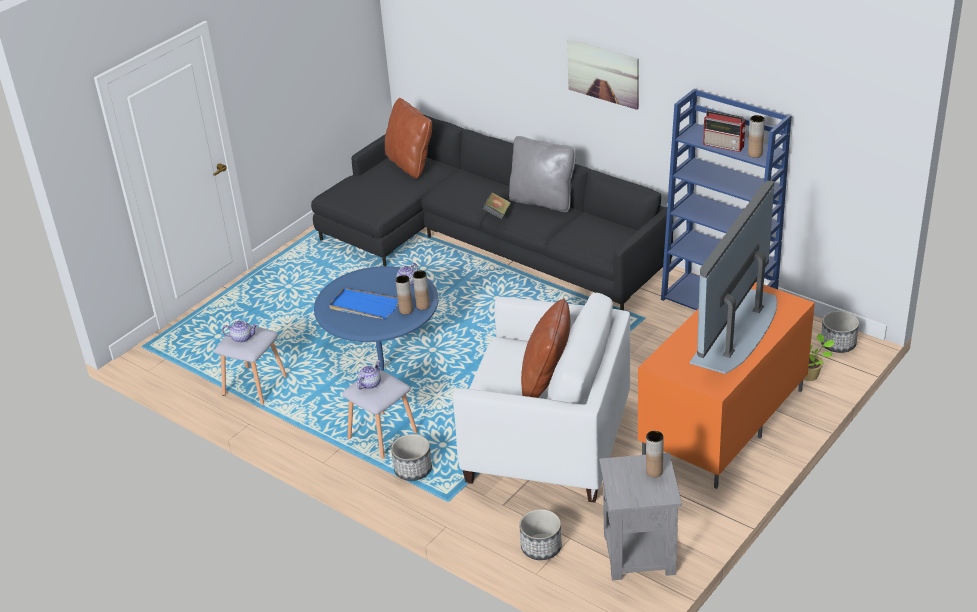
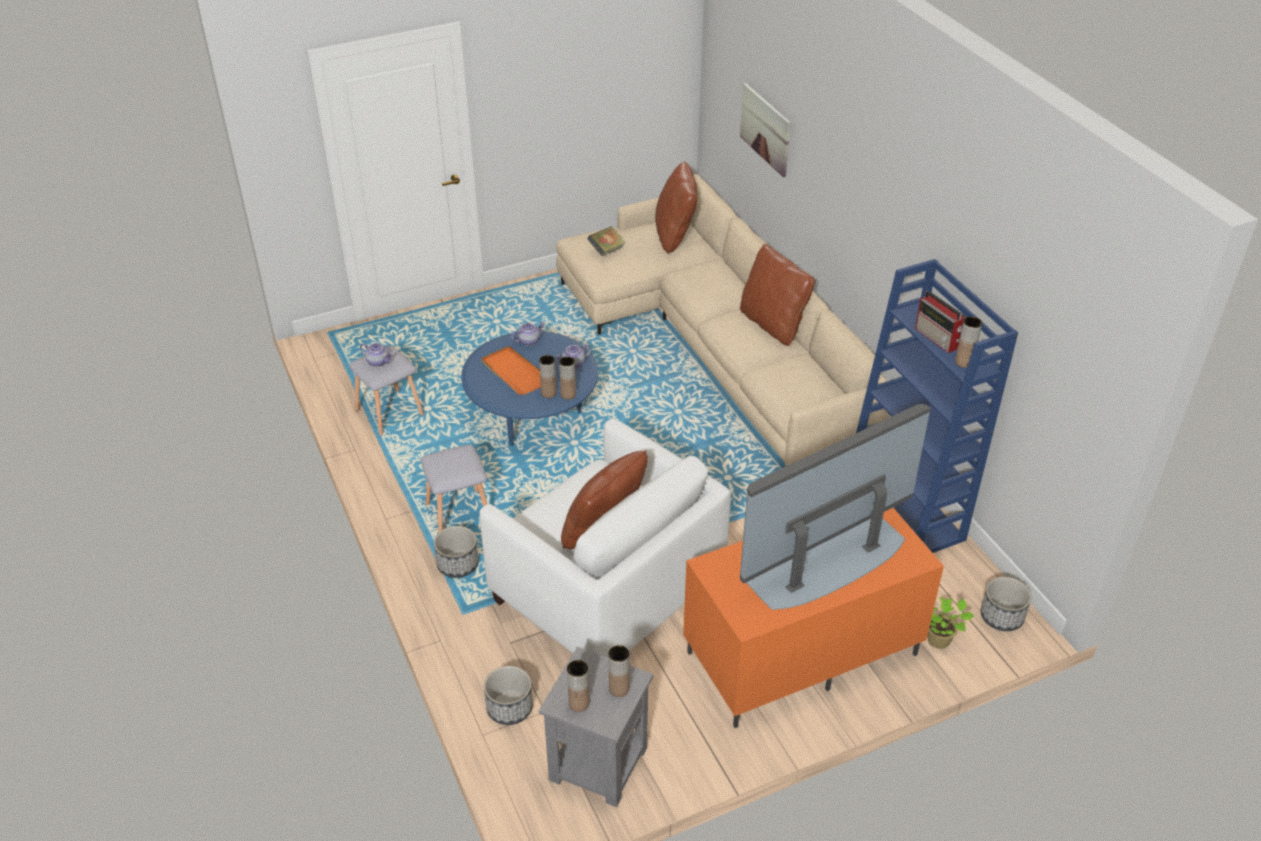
camera: 25 degrees right, 5 degrees up
(364, 306) = (514, 373): blue tray -> orange tray
(370, 384) = (449, 459): teapot -> teapot (529, 341)
(485, 241) = (715, 344): black sofa -> beige sofa
(497, 214) = (714, 322): book -> book (606, 250)
(543, 201) = (773, 324): grey pillow -> brown pillow
(603, 73) = (862, 206): picture -> picture (765, 129)
(634, 492) = (579, 703): none -> brown vase

